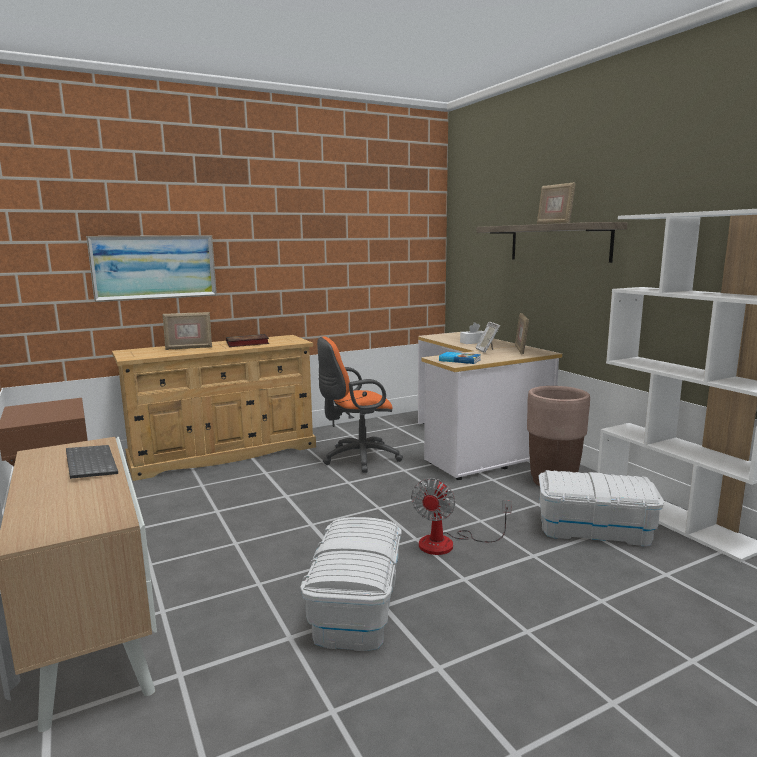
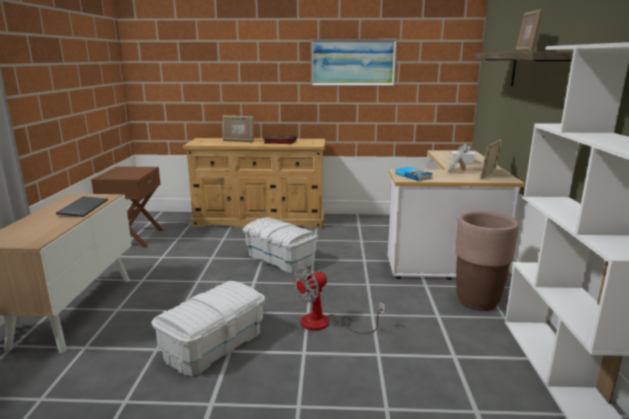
camera: 30 degrees right, 5 degrees up
(154, 267) = (225, 81): picture -> picture (353, 62)
(357, 459) = (340, 243): orange office chair -> none
(594, 529) = (460, 352): white storage box -> white storage box (280, 259)

